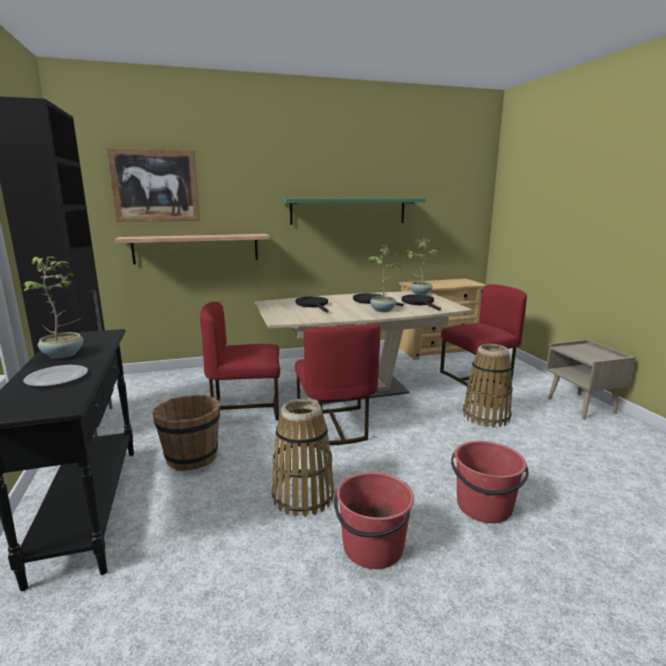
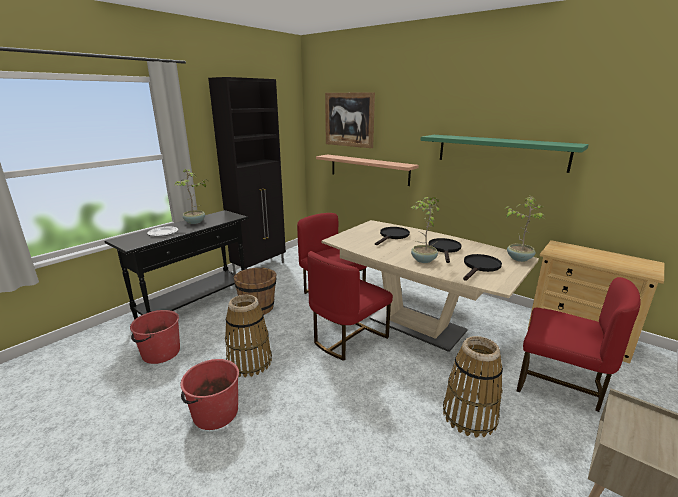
camera: 55 degrees right, 5 degrees up
(484, 507) = (302, 459): red bucket -> red bucket (160, 353)

